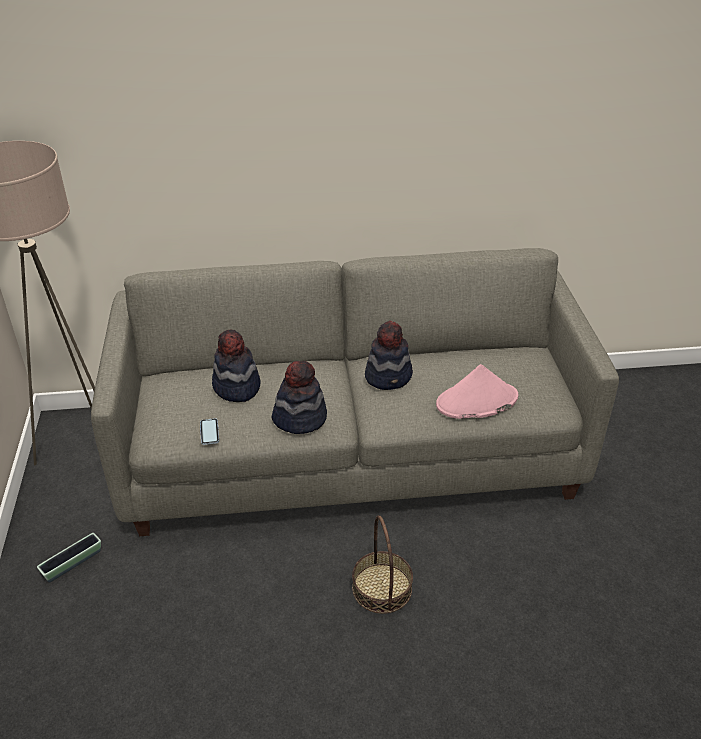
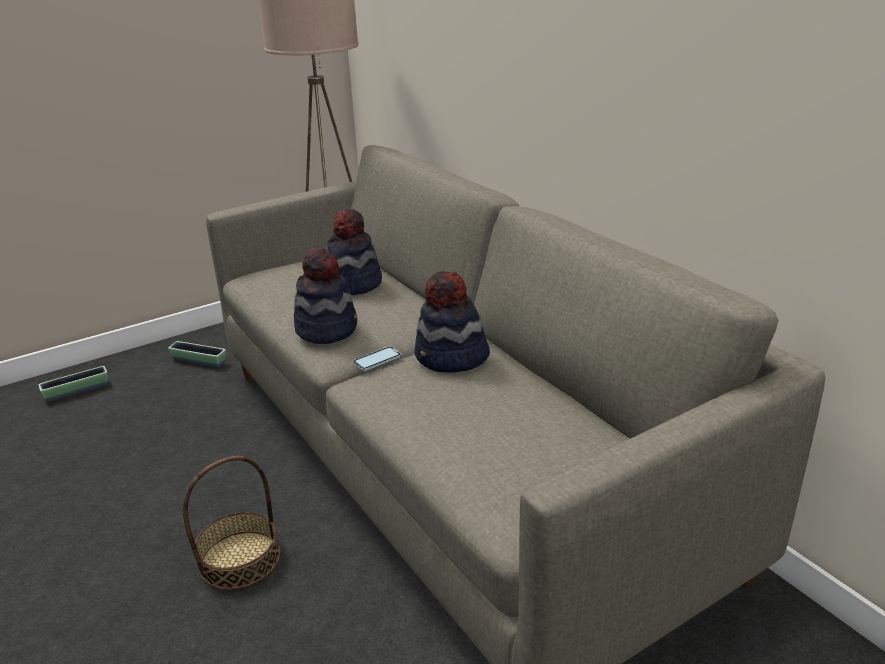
camera: 65 degrees right, 10 degrees down
(34, 674) = (77, 391): none -> planter
(209, 432) = (272, 294): phone -> phone (377, 360)
(476, 401) = (455, 436): pink hat -> none

